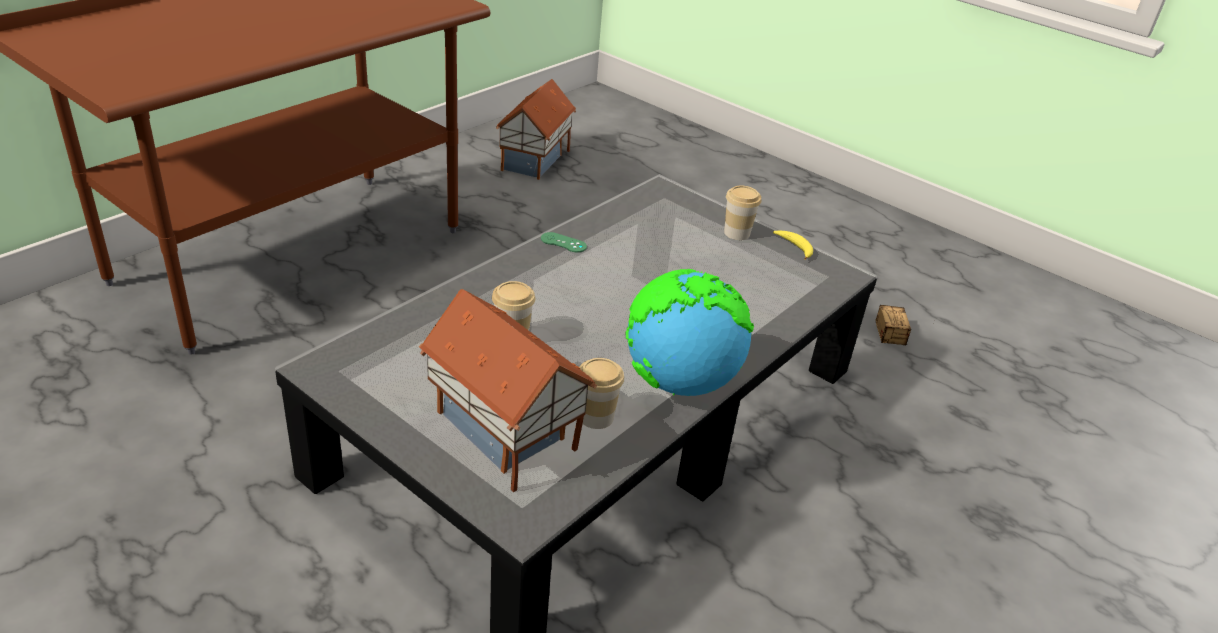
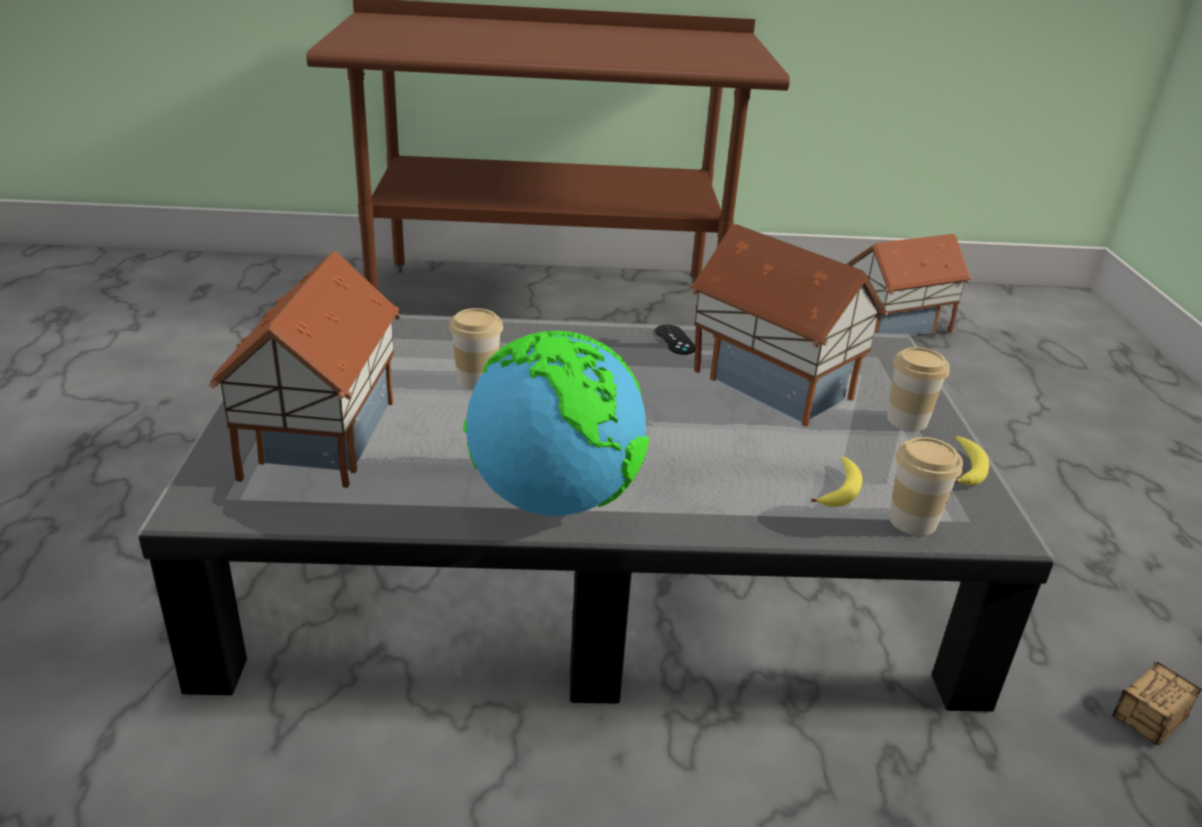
camera: 50 degrees right, 5 degrees down
(563, 242) = (675, 340): green game controller -> black game controller
(596, 417) = (417, 476): cup -> cup (912, 520)
(652, 243) = (774, 382): none -> toy house
(771, 292) = (840, 490): none -> banana

